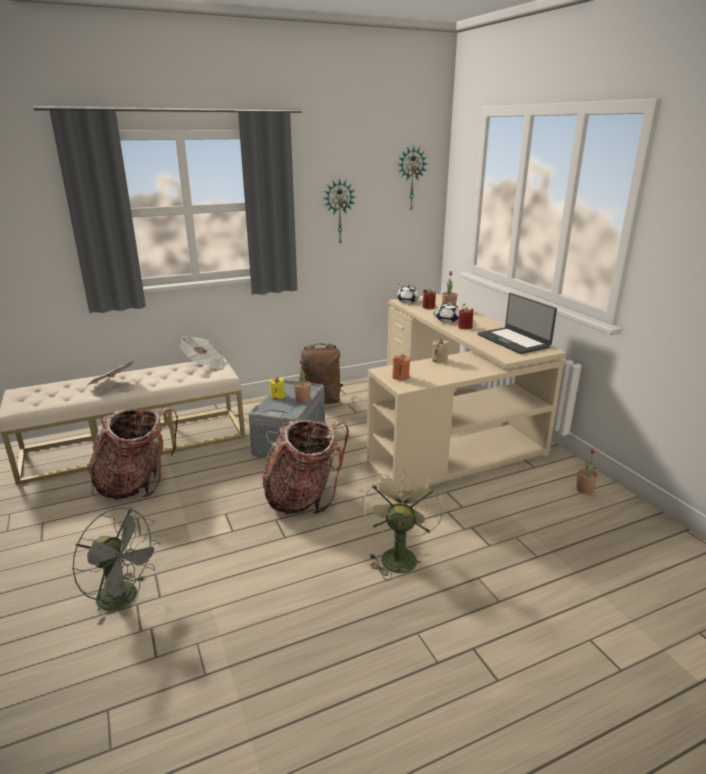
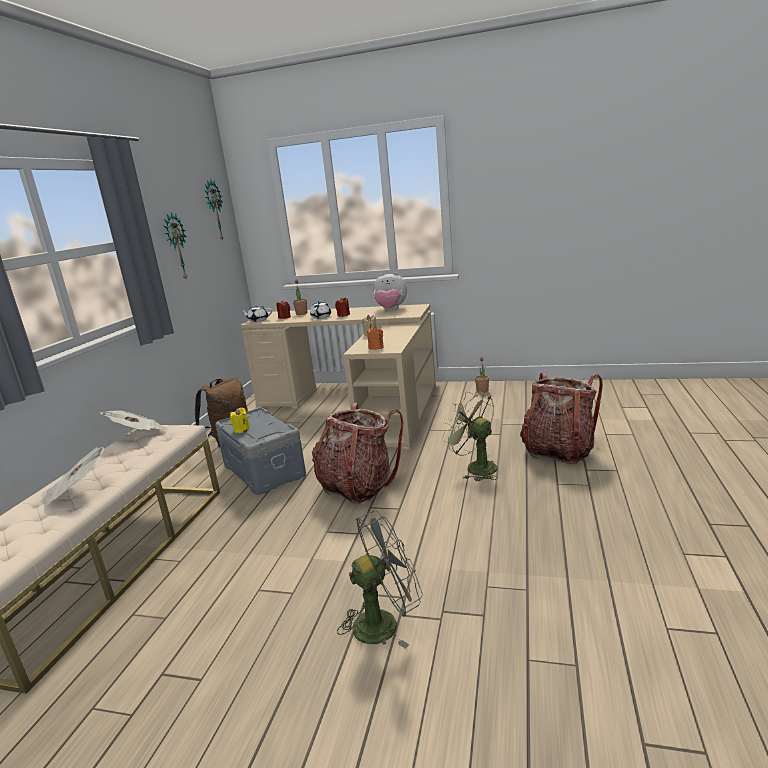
camera: 50 degrees left, 5 degrees down
(136, 483) = (193, 579): backpack -> backpack (558, 450)
(303, 399) = (268, 421): potted plant -> none
(514, 341) = (390, 309): laptop -> plush toy

